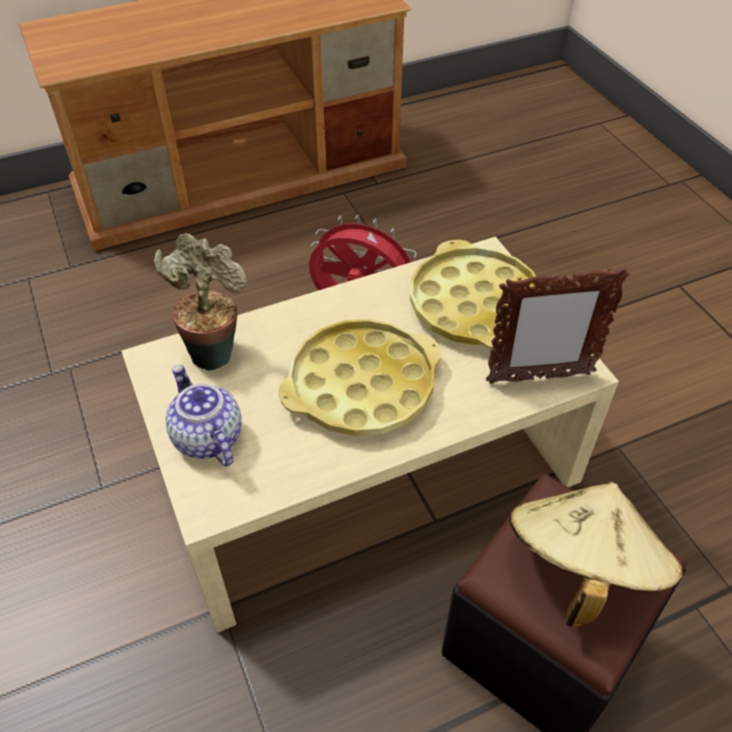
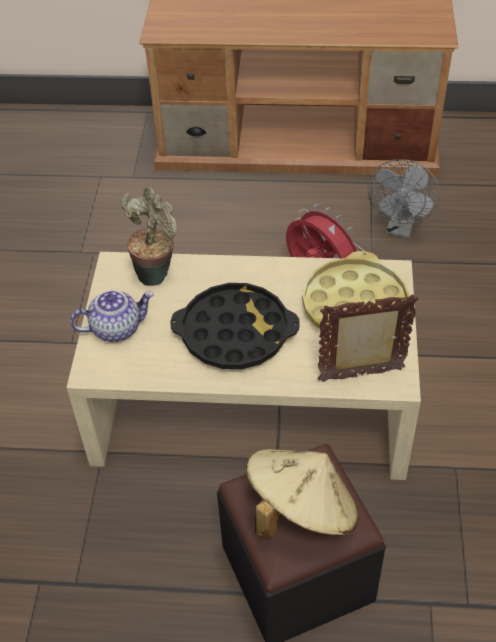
camera: 30 degrees right, 0 degrees up
(206, 437) = (116, 328): teapot -> teapot turned 75 degrees clockwise
(361, 385) = (235, 333): yellow tray -> black tray
(403, 227) = (400, 228): none -> grey fan
(538, 378) = (362, 375): picture frame -> picture frame turned 150 degrees clockwise

